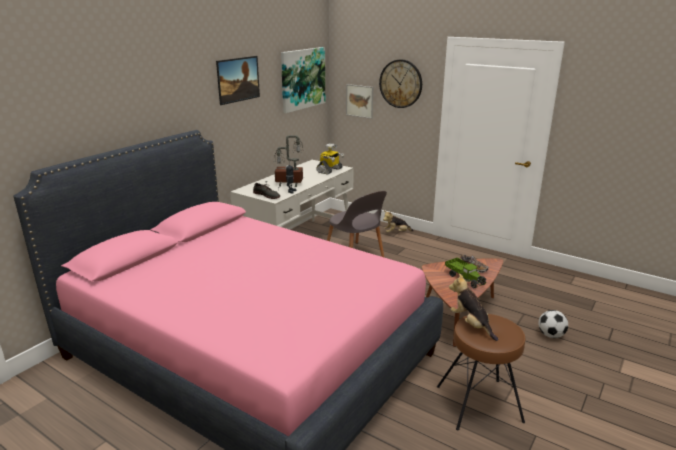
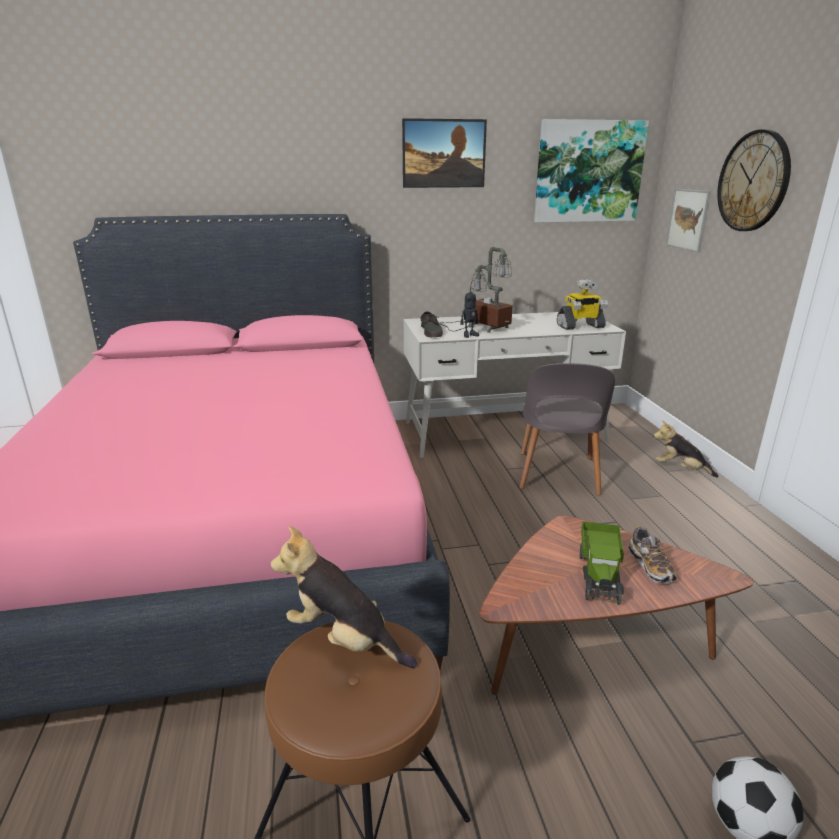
camera: 45 degrees right, 0 degrees up
(471, 324) = (343, 639): plush toy -> plush toy turned 75 degrees counterclockwise

